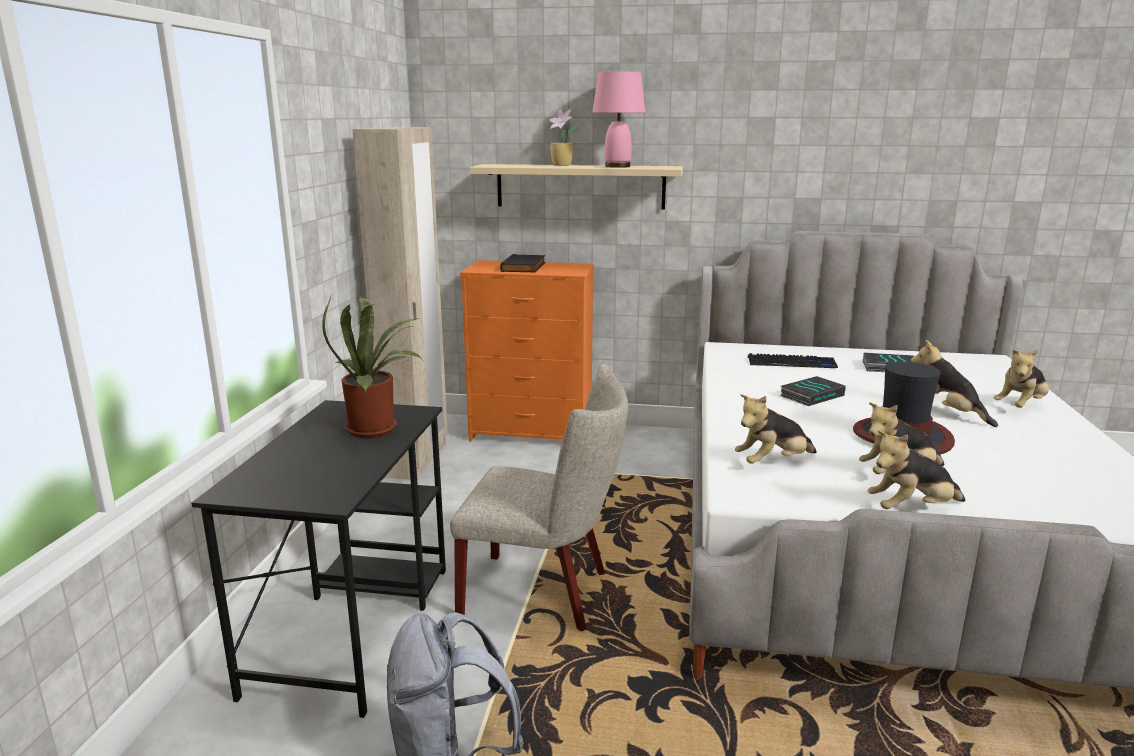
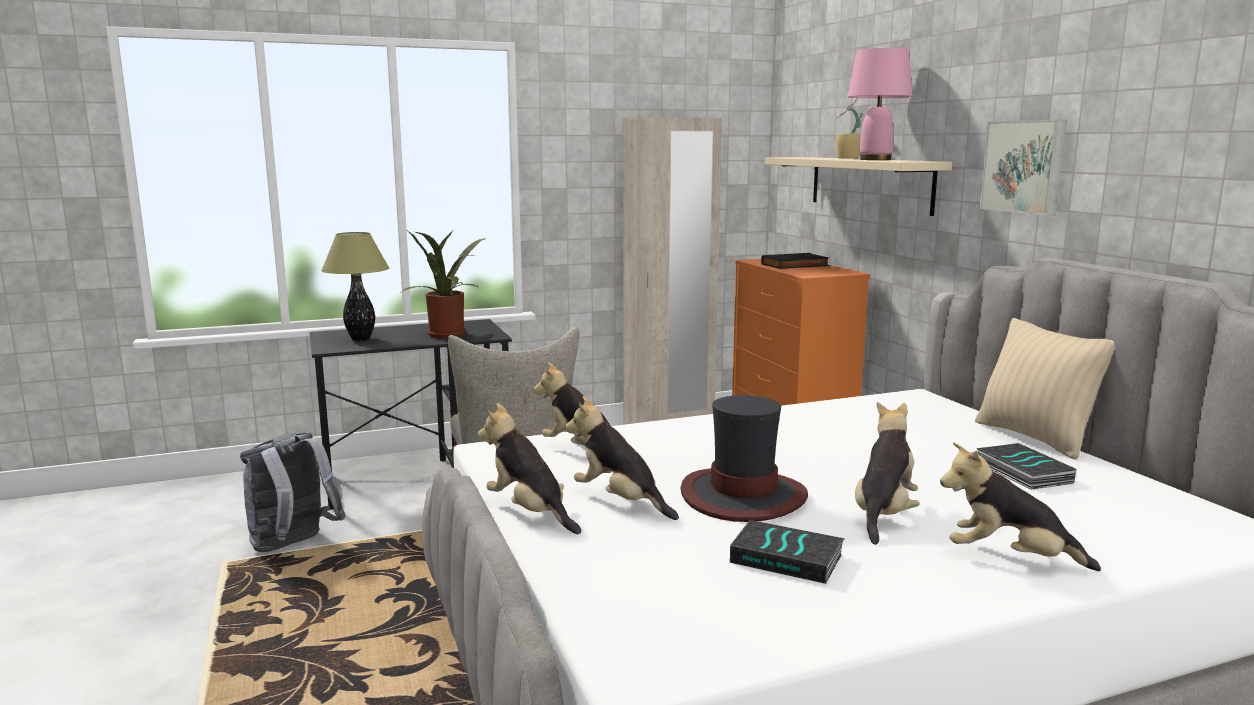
camera: 60 degrees right, 5 degrees down
(310, 475) = (361, 339): none -> table lamp
(757, 168) = (1024, 166): none -> picture
(791, 363) = (922, 427): keyboard -> none
(811, 395) = (816, 446): book -> book (787, 558)
(831, 349) = (1034, 438): none -> beige pillow

